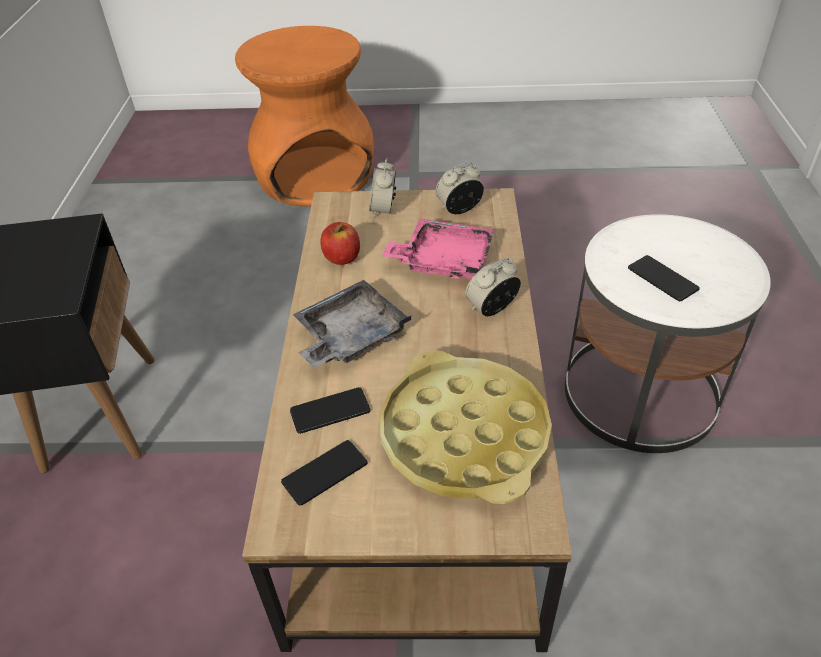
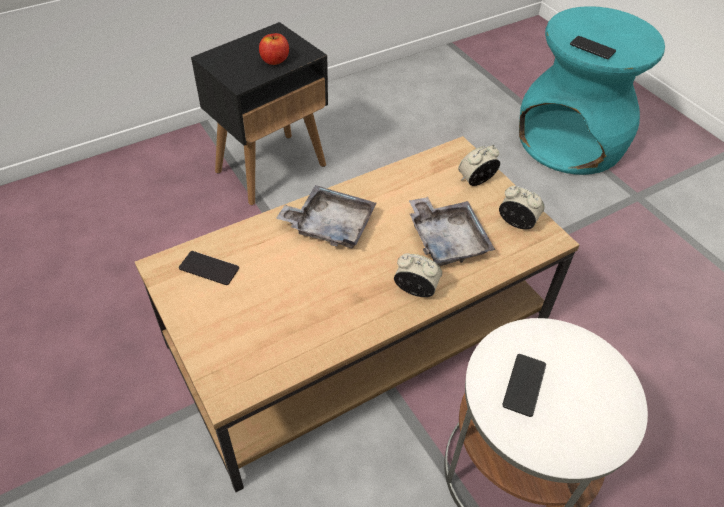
camera: 55 degrees right, 5 degrees up
(316, 176) = (571, 142): orange stool -> turquoise stool
(330, 411) = (258, 247): phone -> phone (592, 48)
(342, 258) = (404, 184): apple -> apple (274, 60)
(443, 261) = (446, 240): pink tray -> grey tray
(464, 435) = (280, 325): yellow tray -> none

